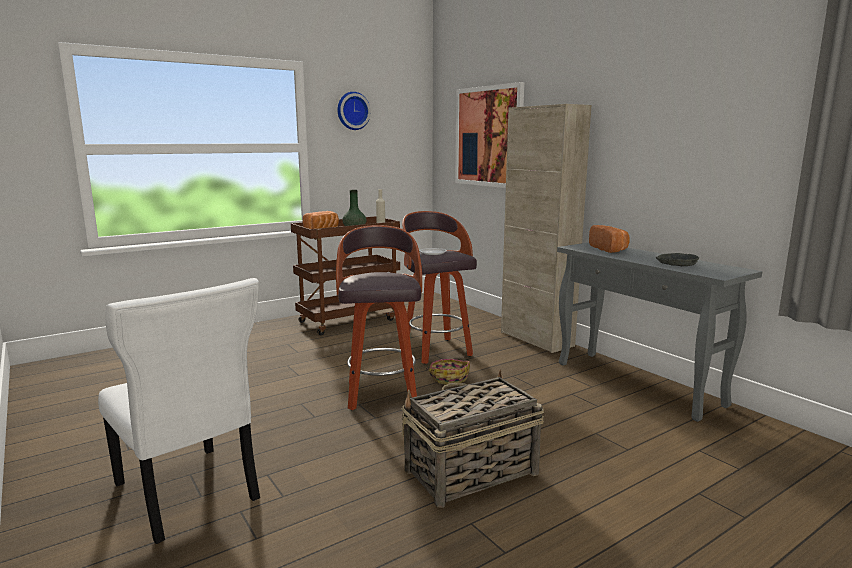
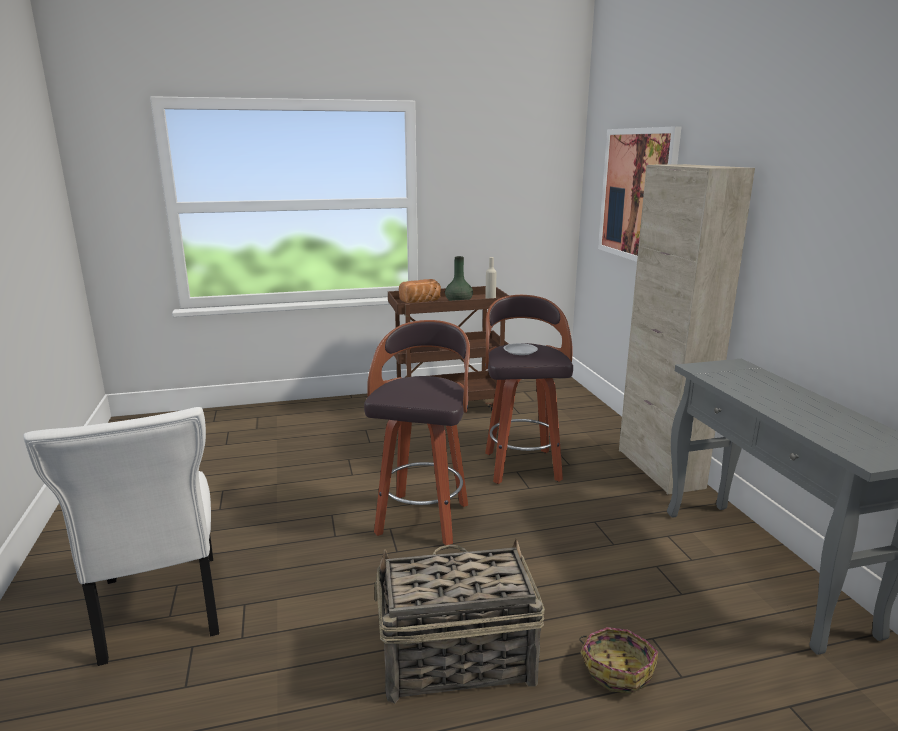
camera: 20 degrees right, 5 degrees up
(352, 111) = (475, 157): wall clock -> none
(449, 377) = (513, 509): basket -> basket (617, 669)
(610, 249) = (747, 378): bread -> none
(676, 264) = (822, 424): grey bowl -> none

